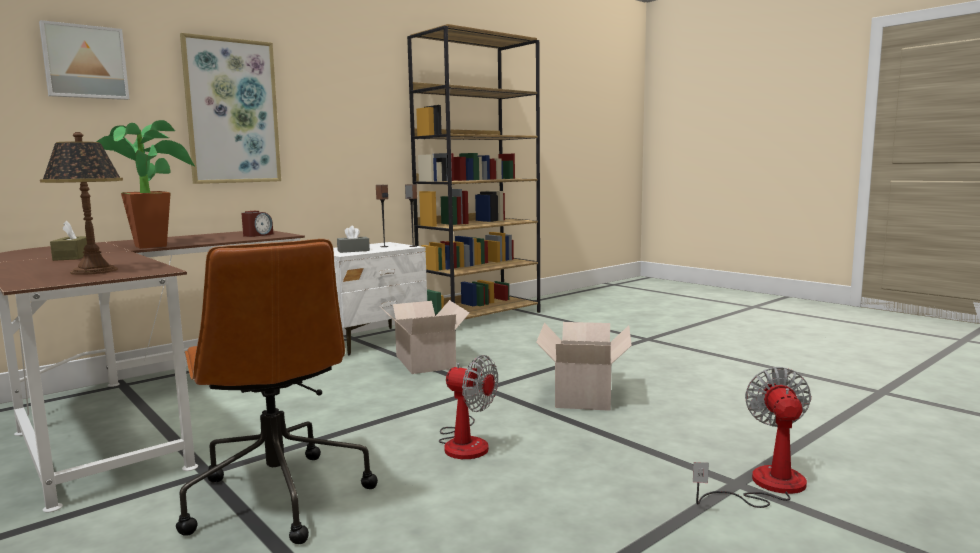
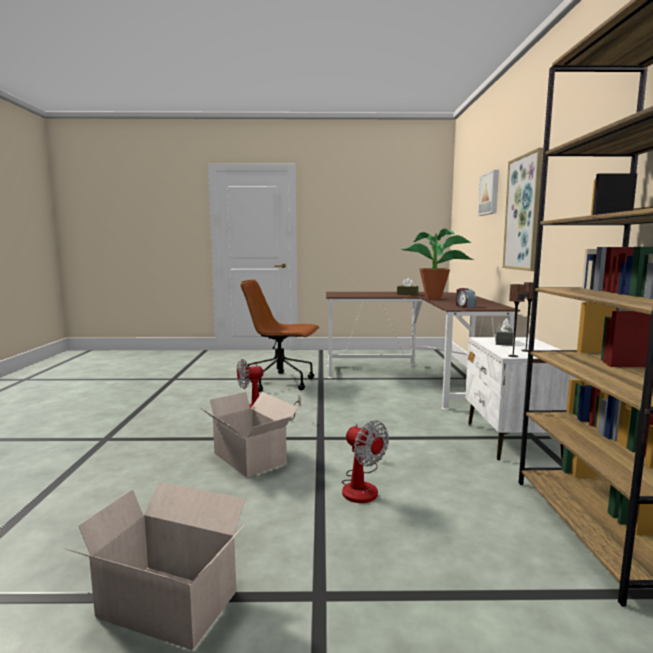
camera: 130 degrees right, 0 degrees up
(94, 271) = (351, 294): table lamp -> none
(425, 361) = (415, 440): cardboard box -> cardboard box (170, 606)
(765, 486) = (89, 442): fan -> fan (361, 486)

